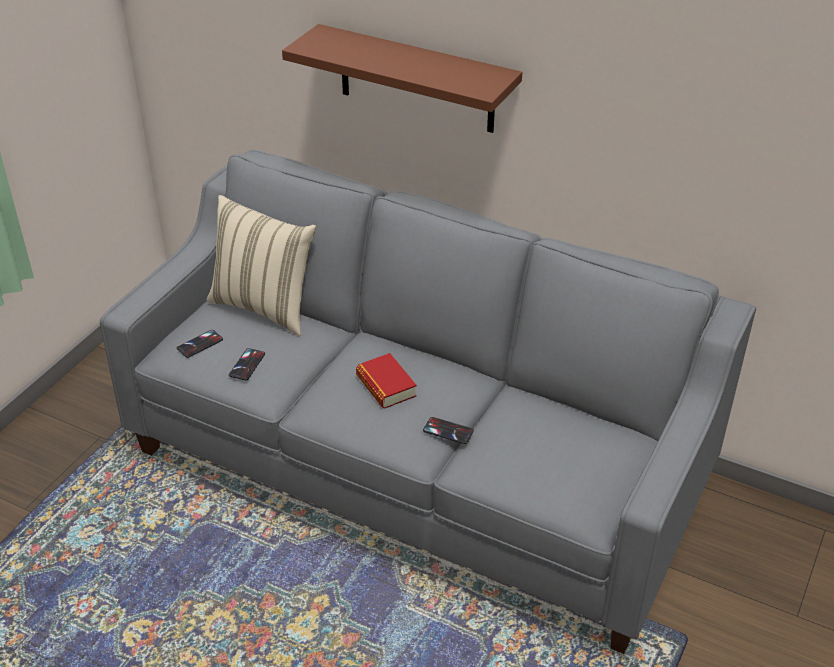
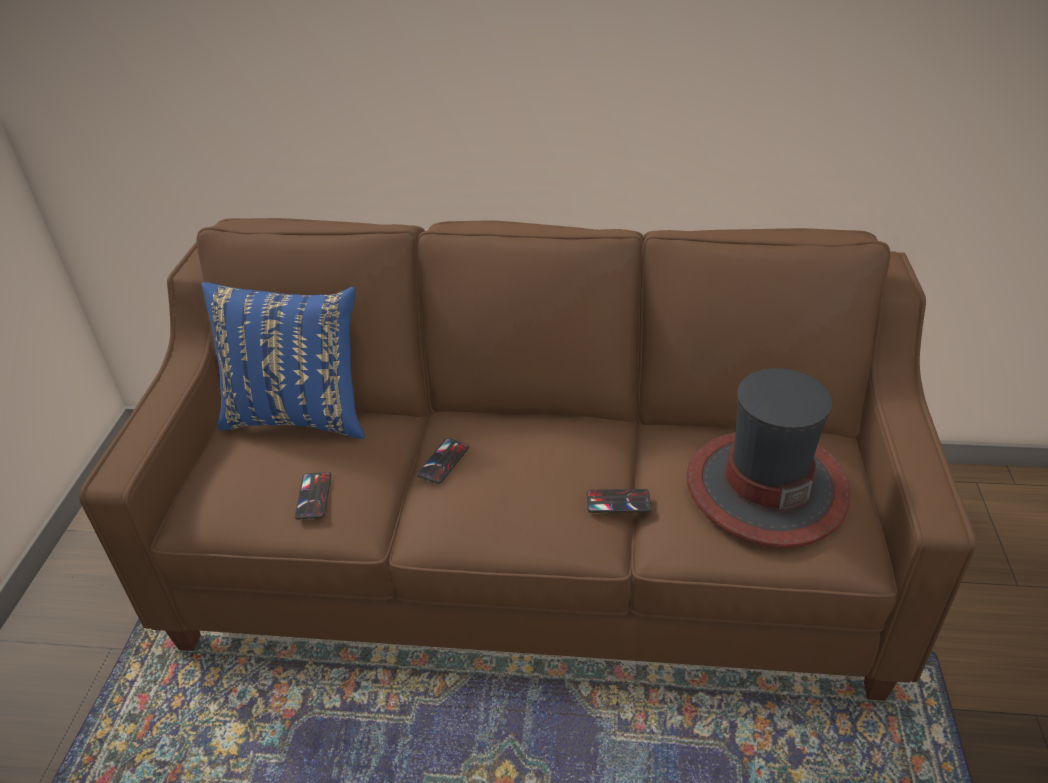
camera: 20 degrees left, 0 degrees up
(200, 344) = (235, 488): phone -> phone (443, 461)
(265, 307) = (299, 415): beige pillow -> blue pillow
(386, 386) = (509, 468): book -> none
(416, 79) = (433, 70): brown shelf -> none
(419, 468) = (534, 555): grey sofa -> brown sofa
(558, 453) = (765, 487): none -> hat

